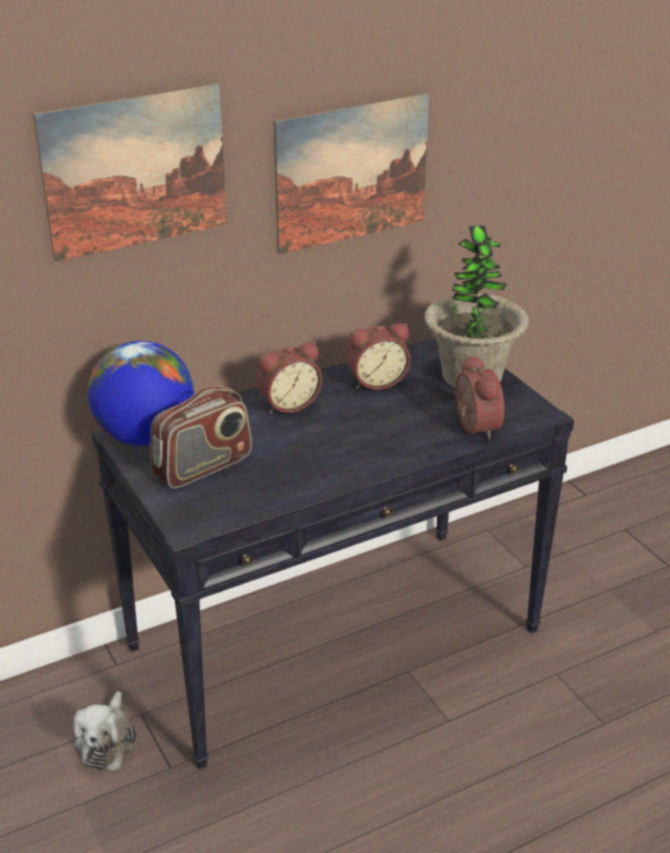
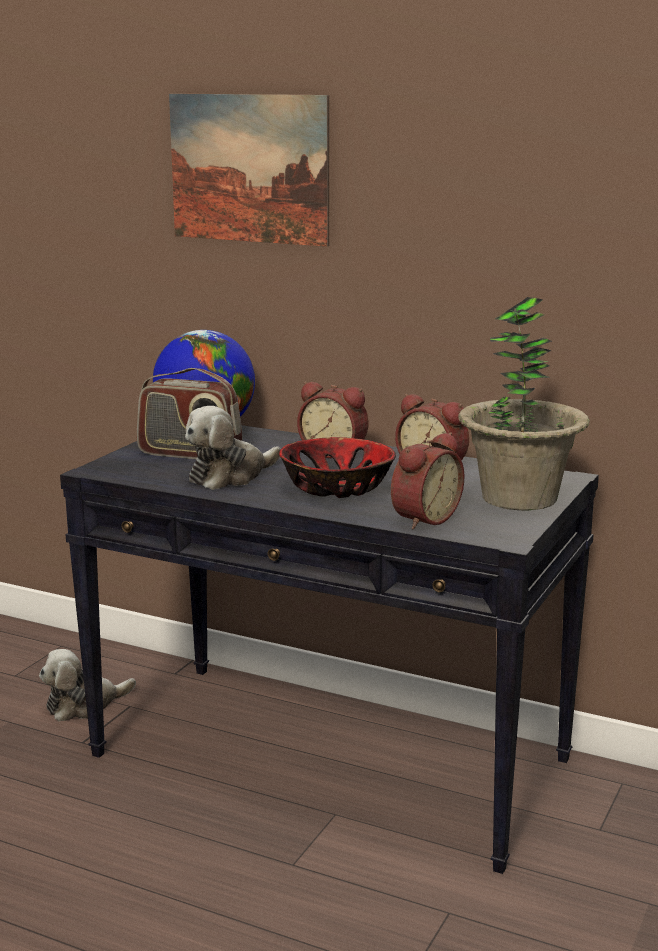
camera: 55 degrees right, 15 degrees down
(286, 469) = (230, 476): none -> plush toy
(351, 172) = (469, 228): picture -> none
(369, 433) = (337, 487): none -> bowl

